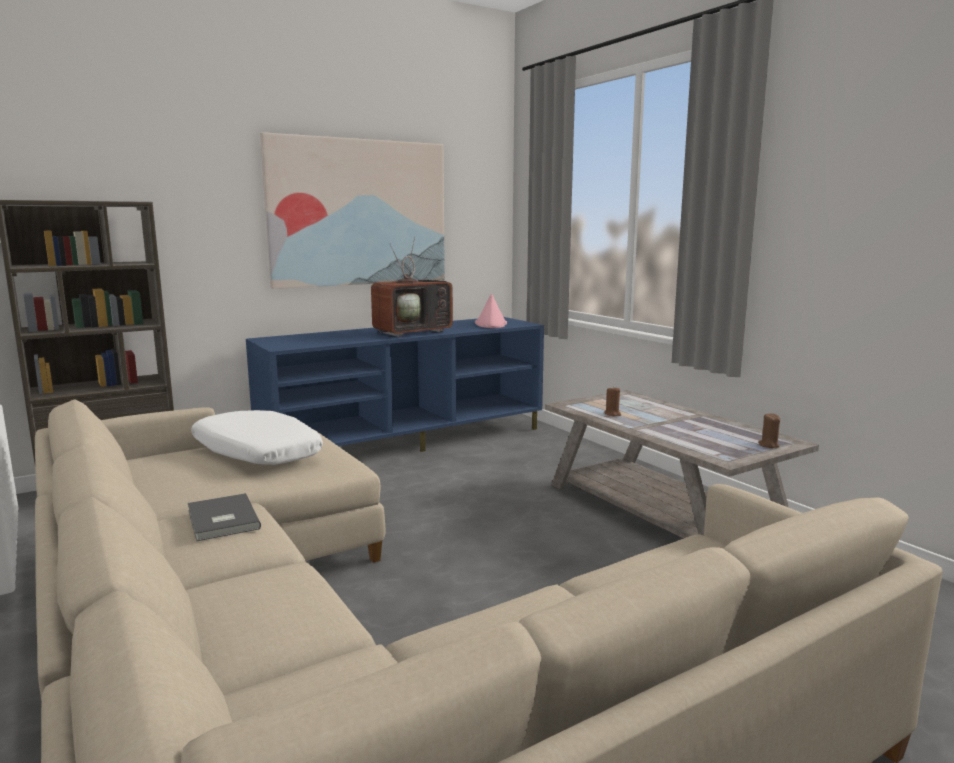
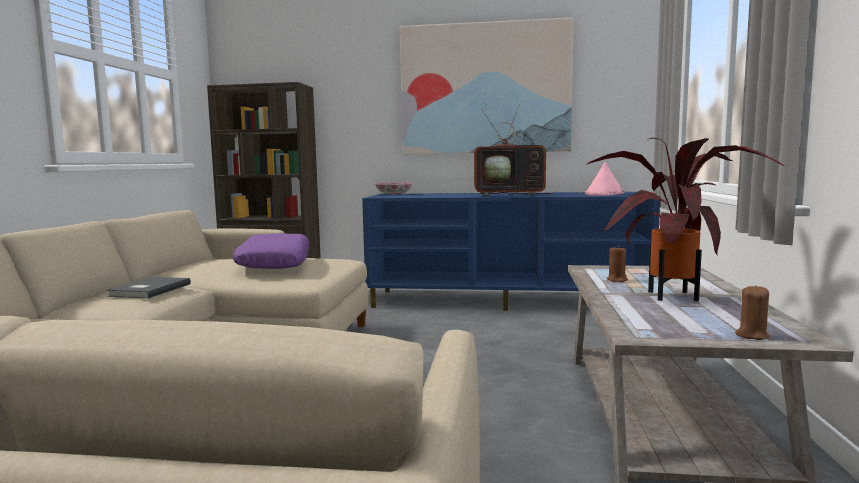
camera: 40 degrees right, 5 degrees down
(256, 453) = (274, 264): white pillow -> purple pillow
(274, 339) = (393, 194): none -> bowl
(675, 424) = (671, 297): none -> potted plant

